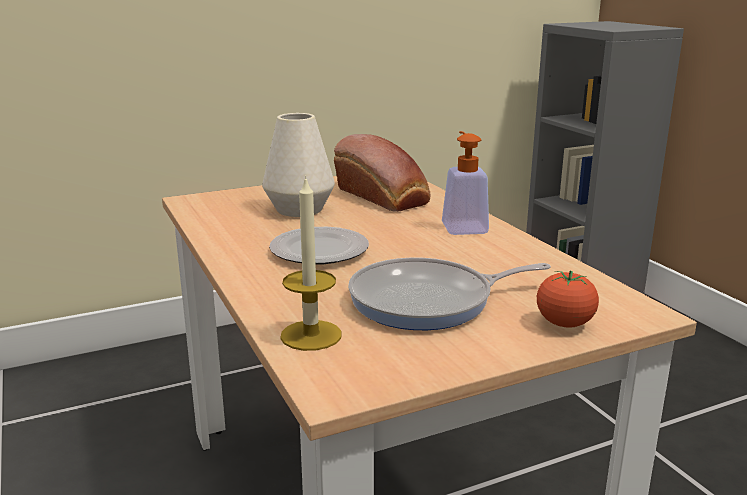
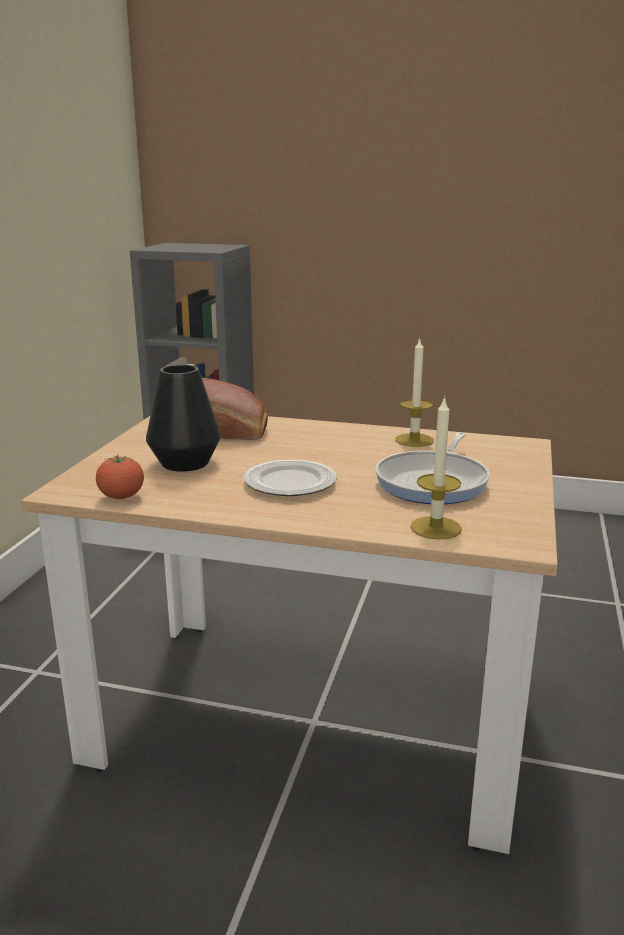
camera: 50 degrees left, 0 degrees up
(299, 210) = (185, 463): white vase -> black vase
(462, 226) = (325, 433): soap dispenser -> none
(525, 261) = (414, 440): none -> candle
(564, 324) = (515, 464): tomato -> tomato (121, 497)

